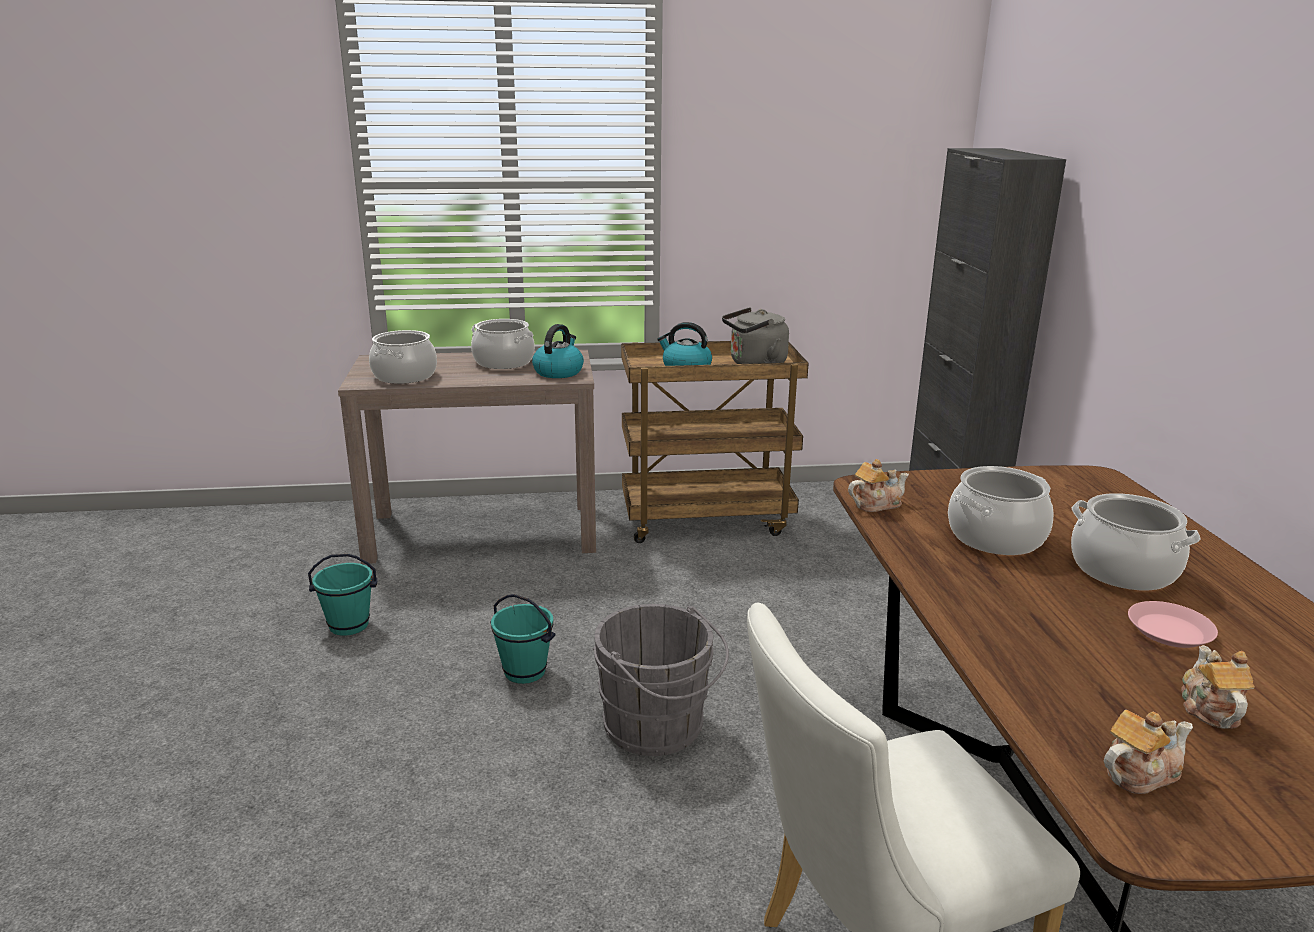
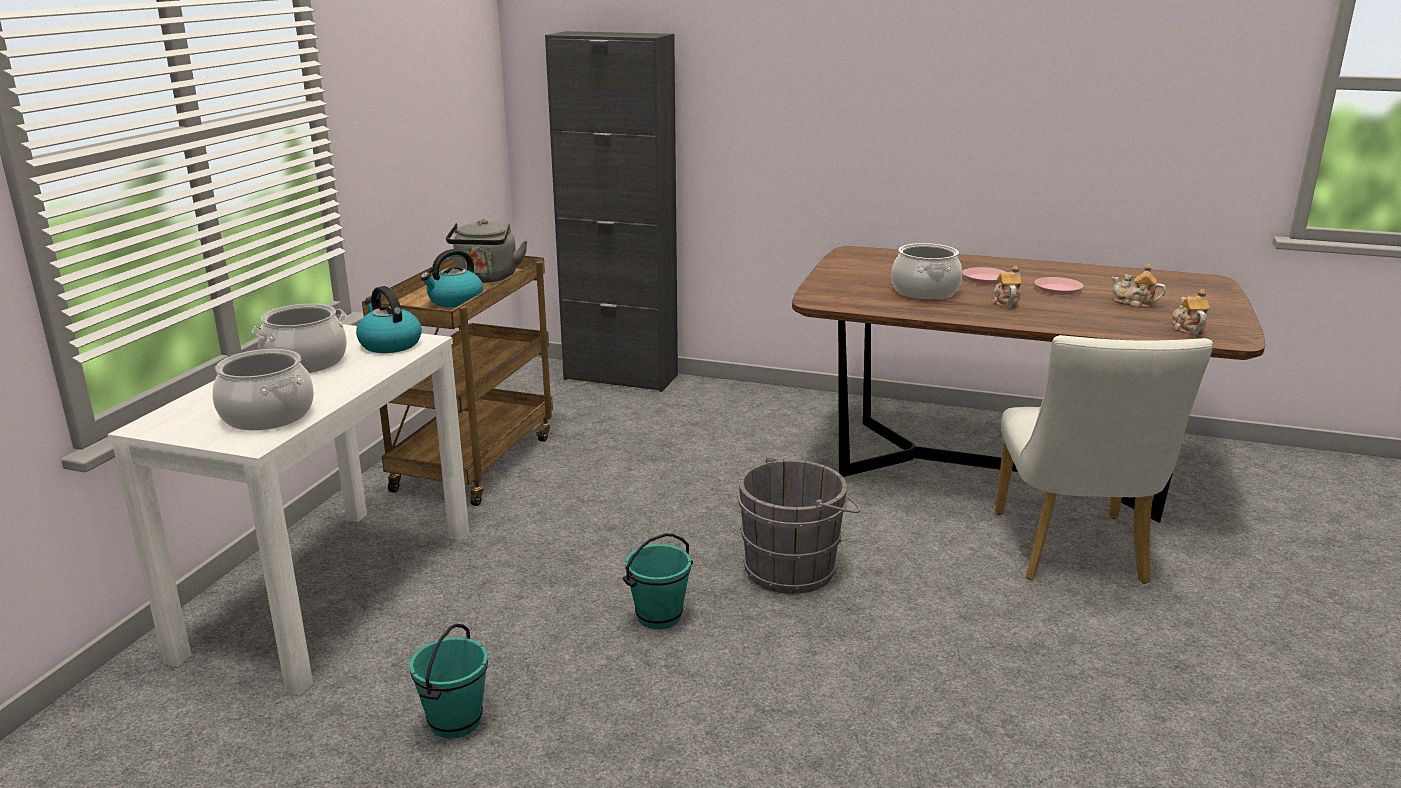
camera: 65 degrees left, 0 degrees up
(484, 532) = (331, 590): brown console table -> white console table
(875, 504) = (851, 305): teapot -> teapot (1005, 302)
(1123, 569) = (985, 279): cooking pot -> pink plate

